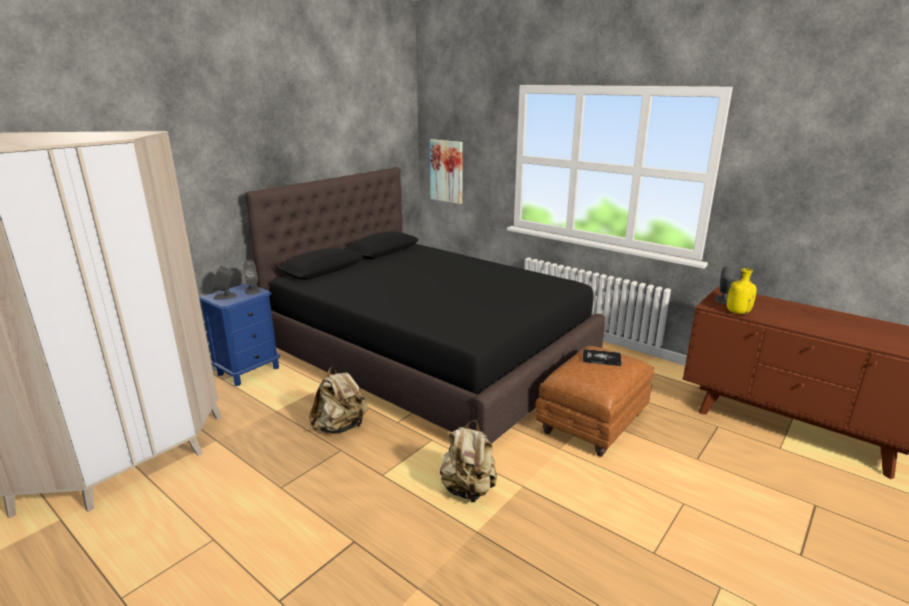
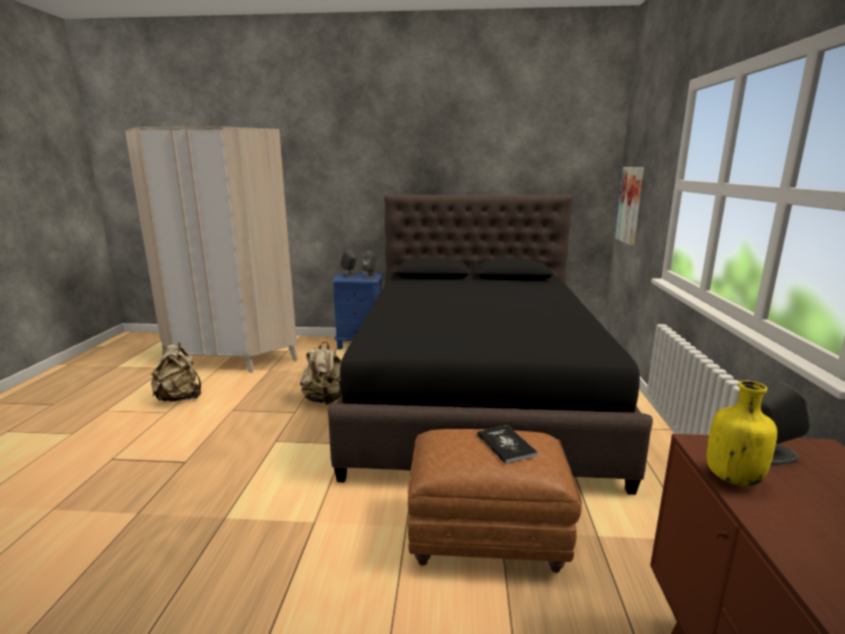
camera: 55 degrees right, 5 degrees down
(468, 490) = (285, 490): beige backpack -> beige backpack (180, 398)

